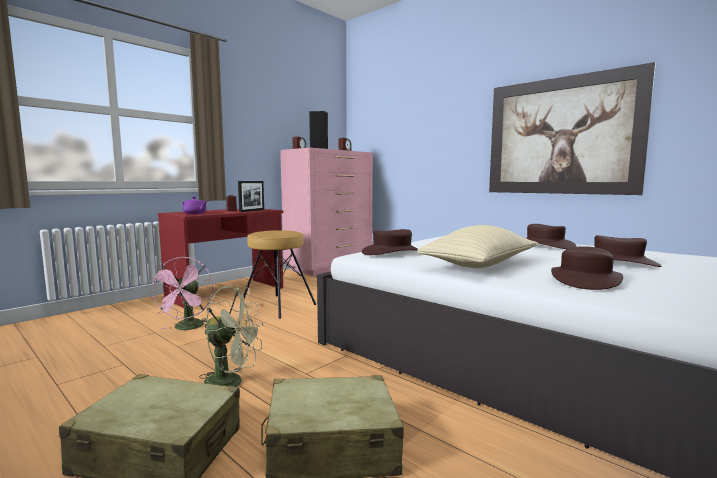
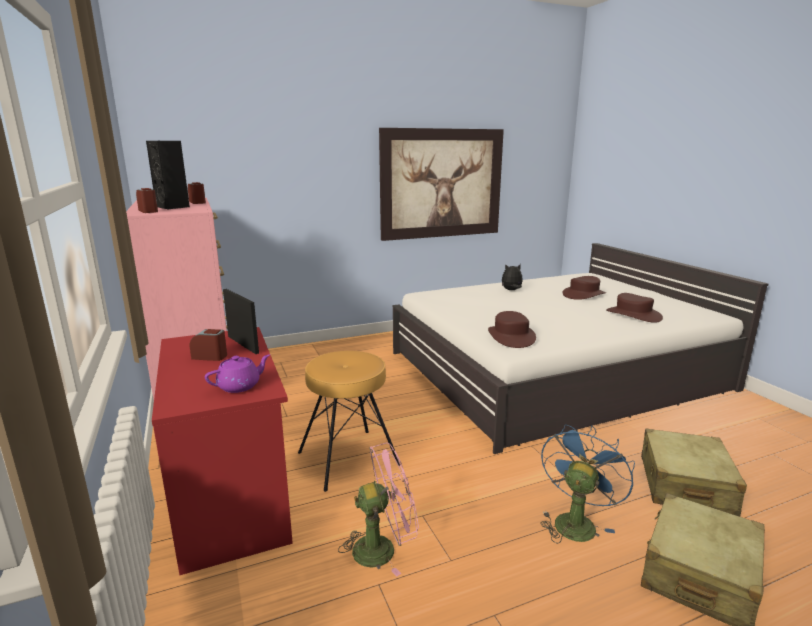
camera: 65 degrees left, 10 degrees up
(187, 328) = (383, 548): pink fan -> pink fan turned 45 degrees counterclockwise
(232, 383) = (575, 521): green fan -> blue fan
(479, 265) = (581, 325): beige pillow -> none
(545, 245) = (511, 290): brown hat -> plush toy

